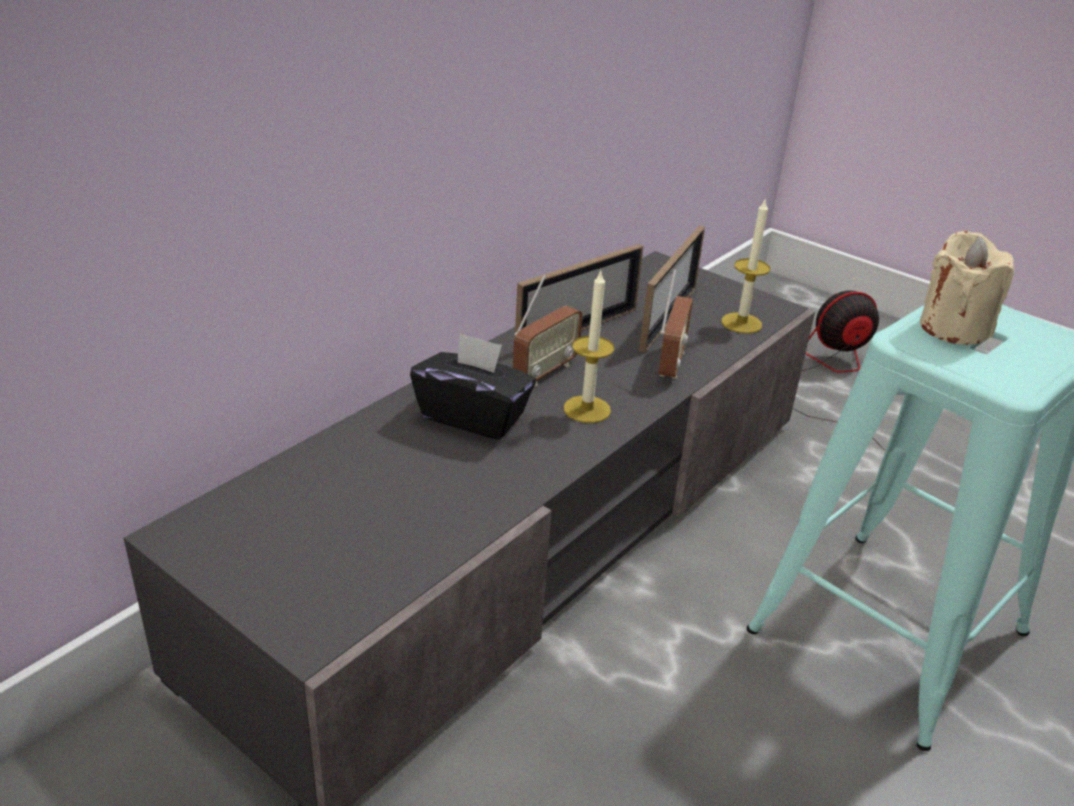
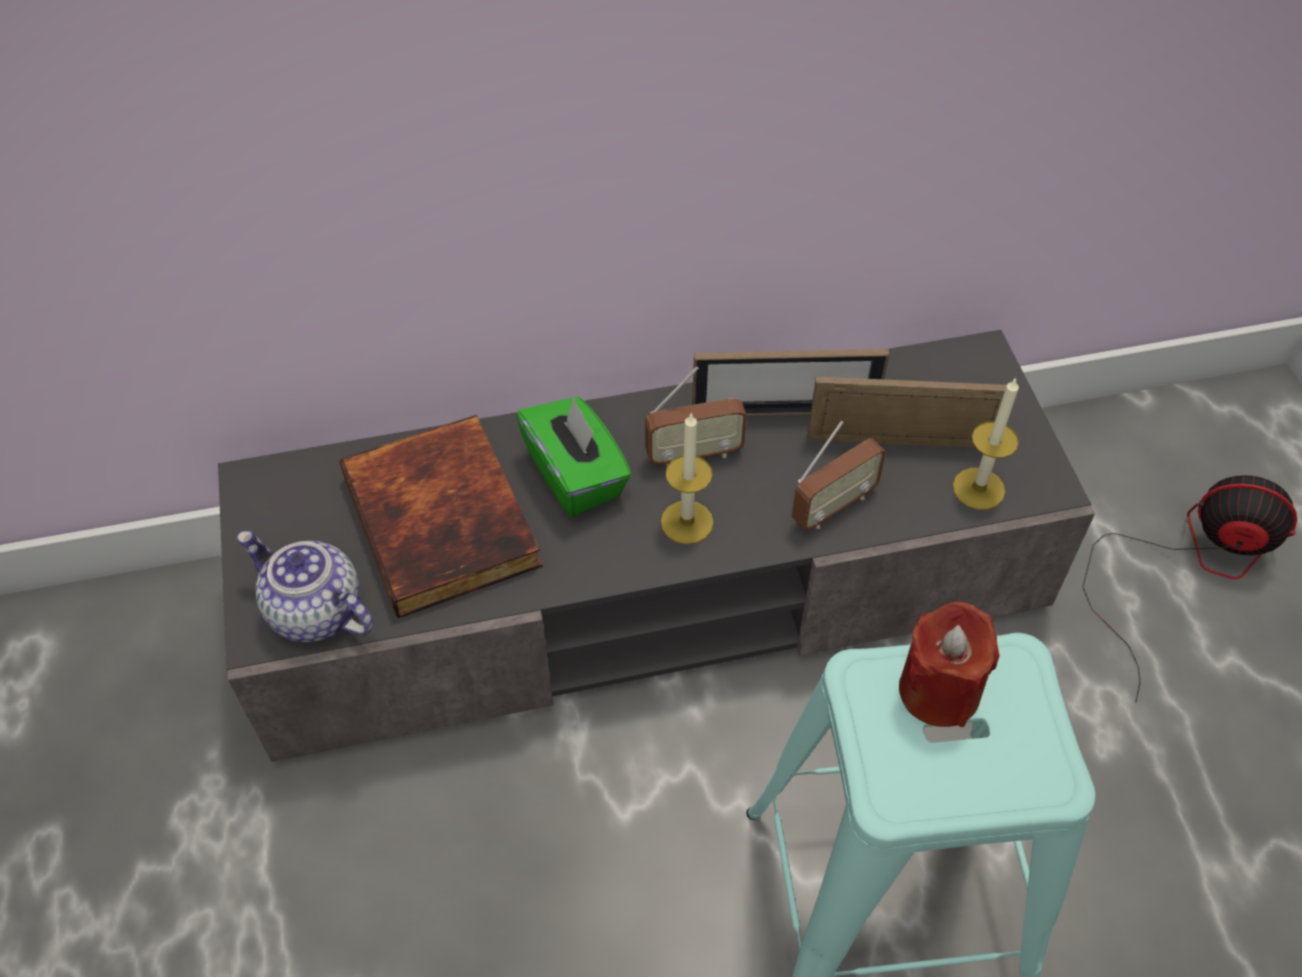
camera: 40 degrees right, 20 degrees up
(346, 596) = (314, 611): none -> teapot
(398, 484) = (446, 520): none -> book
(473, 416) = (576, 475): black tissue box -> green tissue box
(668, 318) = (901, 441): picture frame -> picture frame turned 150 degrees counterclockwise
(953, 328) = (939, 690): beige candle -> red candle

